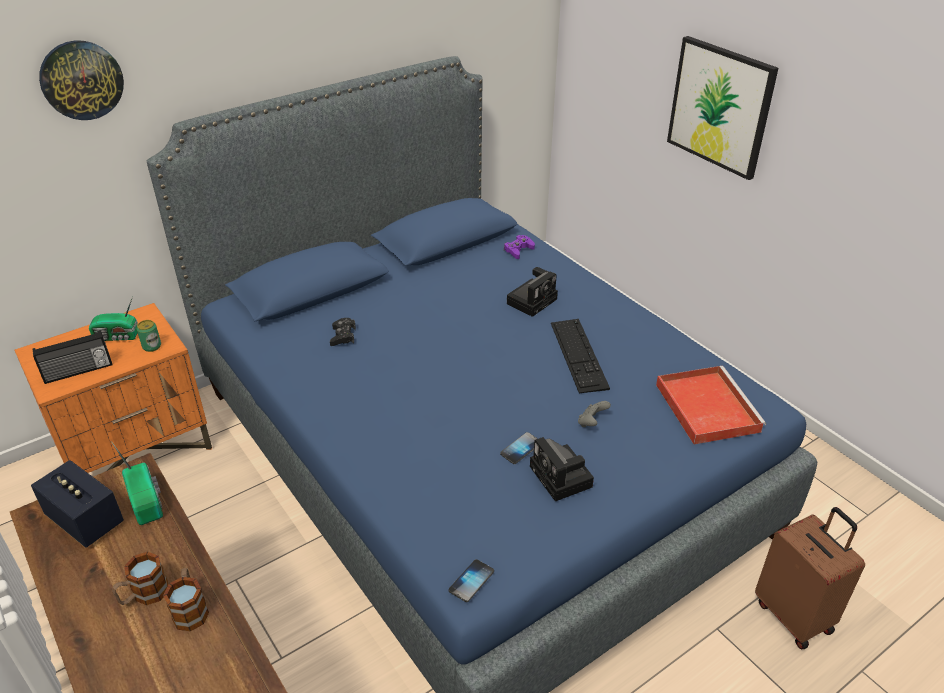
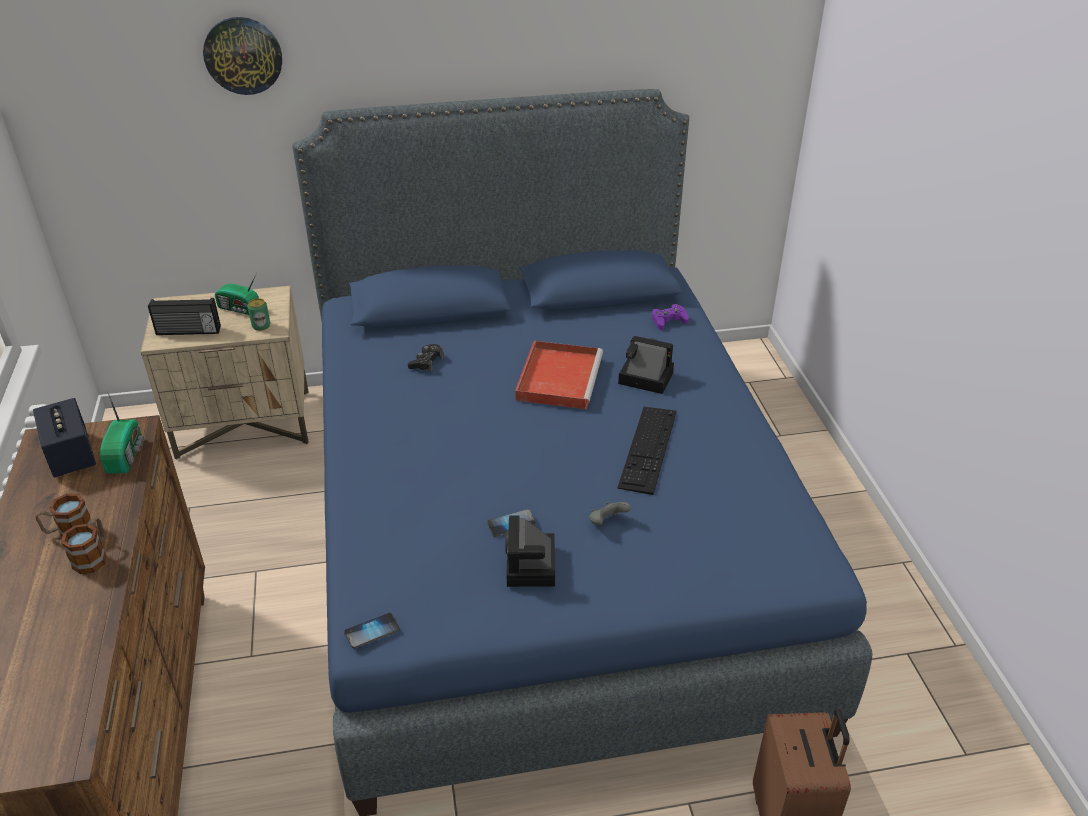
camera: 25 degrees right, 0 degrees up
(136, 449) = (245, 424): orange nightstand -> beige nightstand
(532, 300) = (643, 378): camera -> camera turned 135 degrees counterclockwise
(705, 406) = (747, 546): red tray -> red tray (558, 377)
(720, 106) = (930, 202): picture -> none

